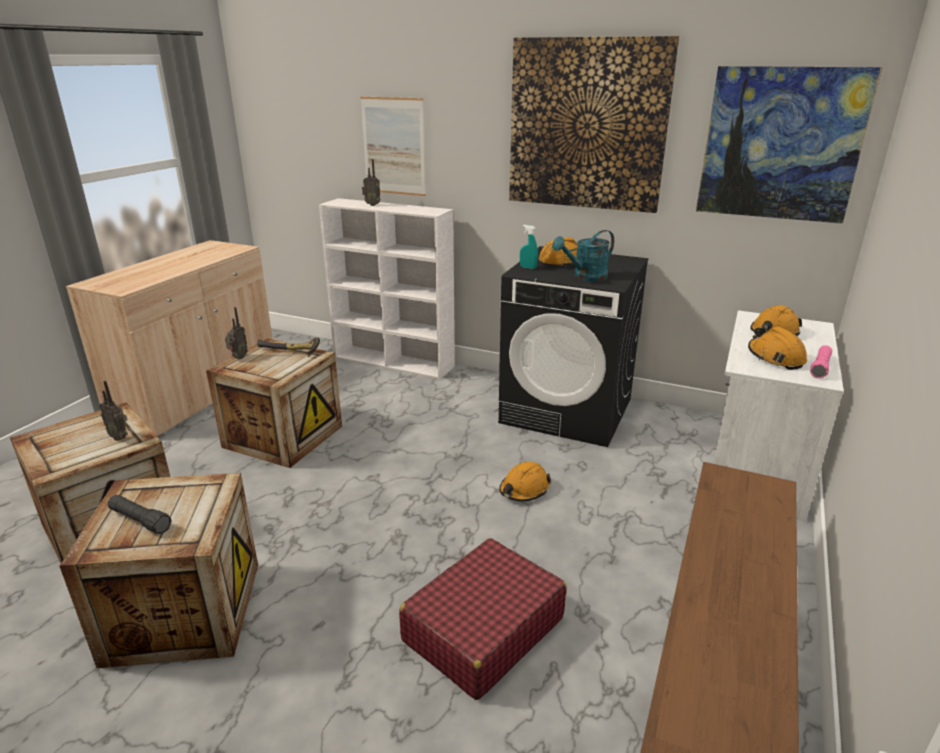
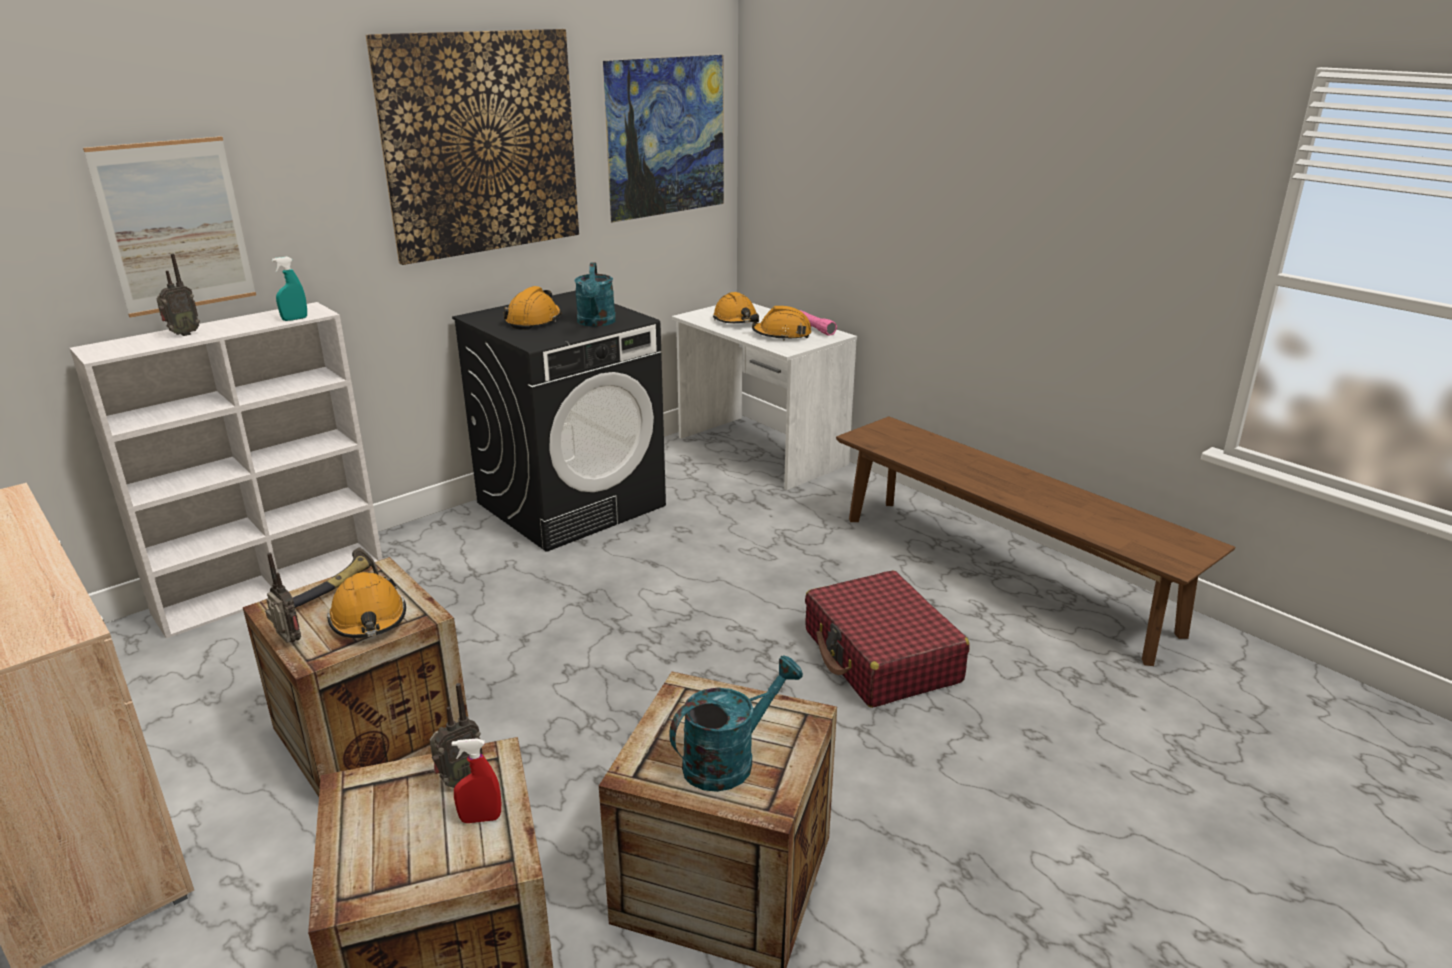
camera: 65 degrees left, 0 degrees up
(86, 453) = (480, 818): none -> red spray bottle
(140, 521) = (729, 760): black flashlight -> turquoise watering can
(524, 489) = (692, 574): orange hard hat -> orange hard hat (369, 619)
(528, 267) = (524, 337): turquoise spray bottle -> turquoise spray bottle (295, 319)

